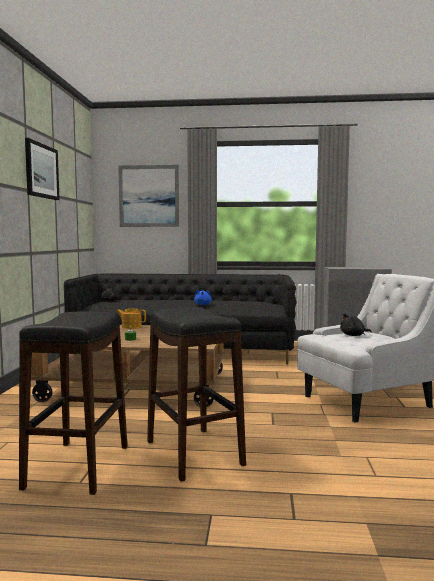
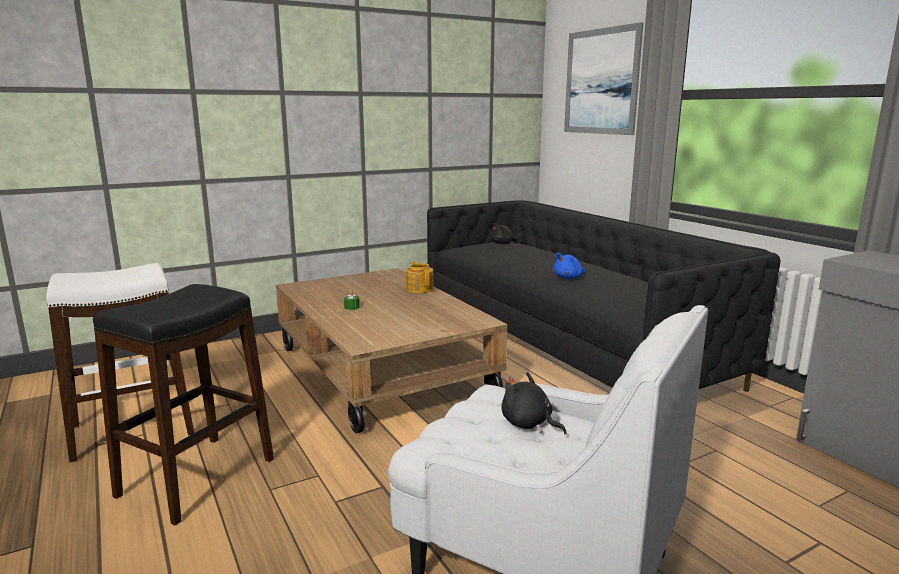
camera: 55 degrees right, 10 degrees up
(41, 171) = (391, 64): picture -> none
(78, 466) = (133, 429): black stool -> white stool

